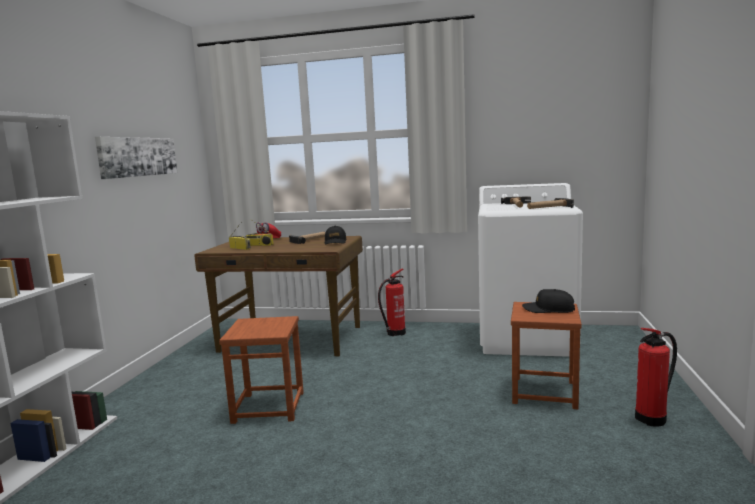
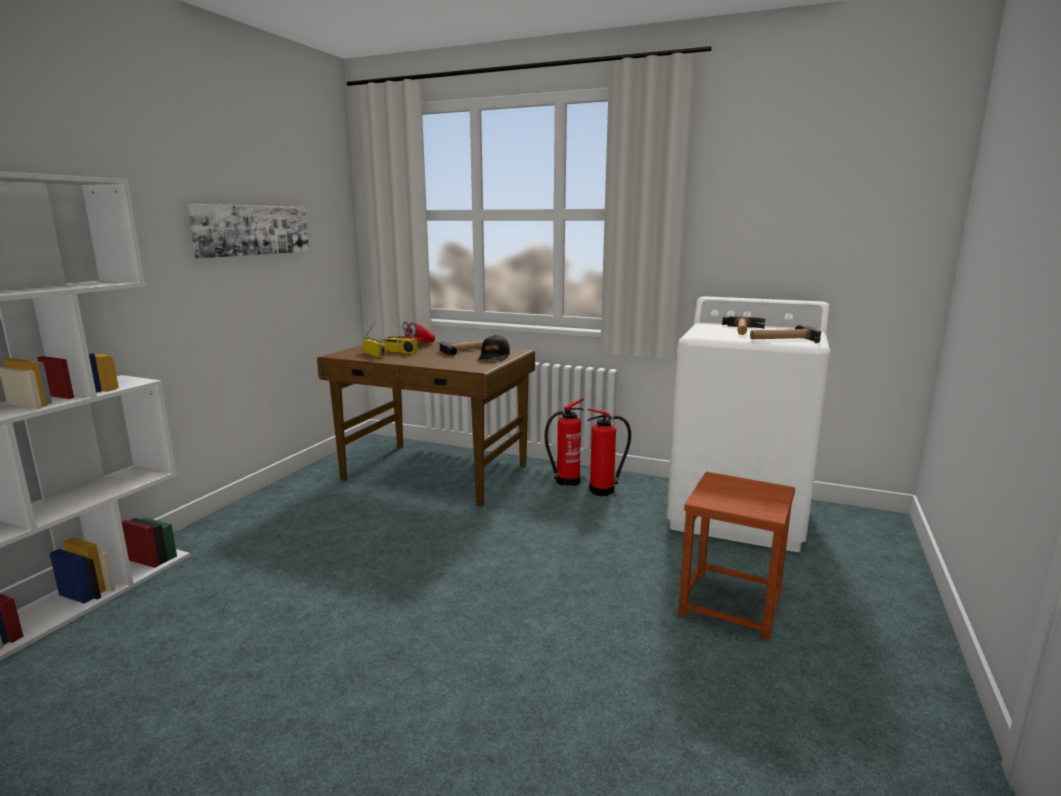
camera: 10 degrees right, 5 degrees up
(269, 407) = (366, 568): brown stool -> none
(548, 309) = (748, 492): black cap -> none
(653, 418) = (877, 675): fire extinguisher -> fire extinguisher (604, 490)

